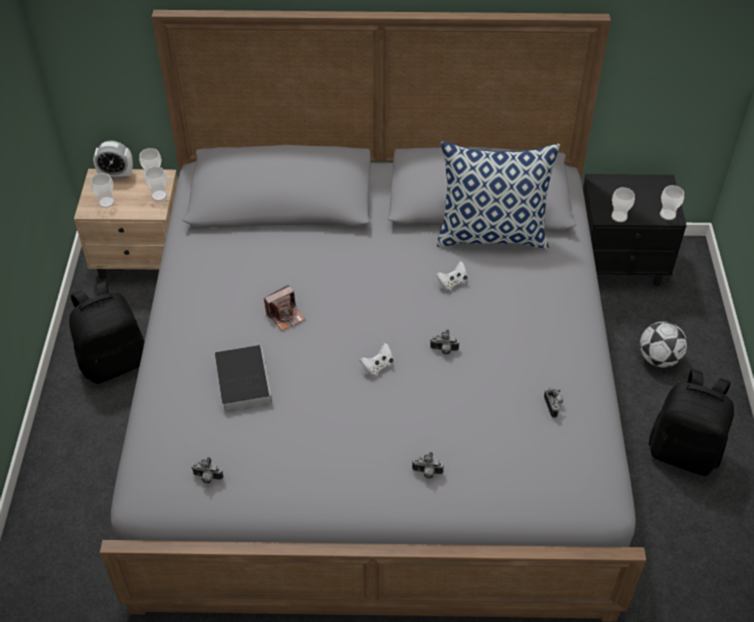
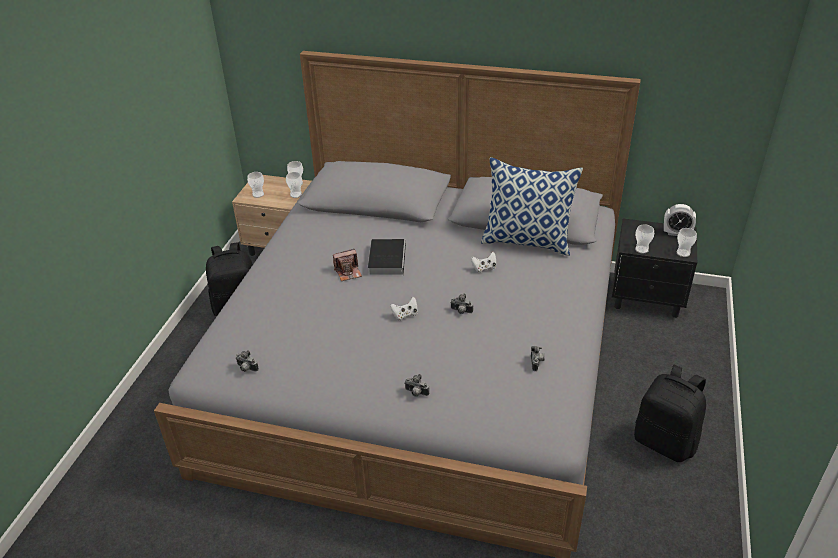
camera: 15 degrees right, 10 degrees down
(116, 175) = (272, 179): alarm clock -> alarm clock (676, 233)
(242, 379) = (299, 308): book -> book (387, 259)
(658, 358) = (661, 369): football -> none

